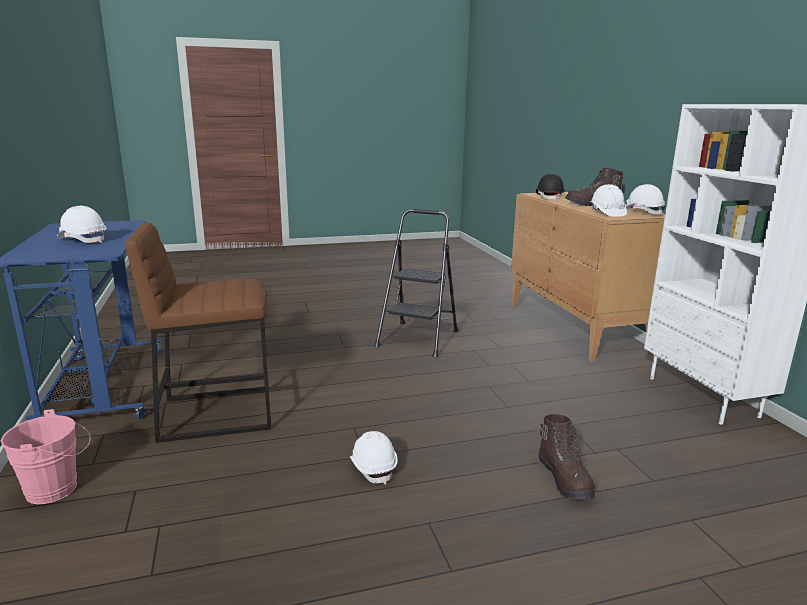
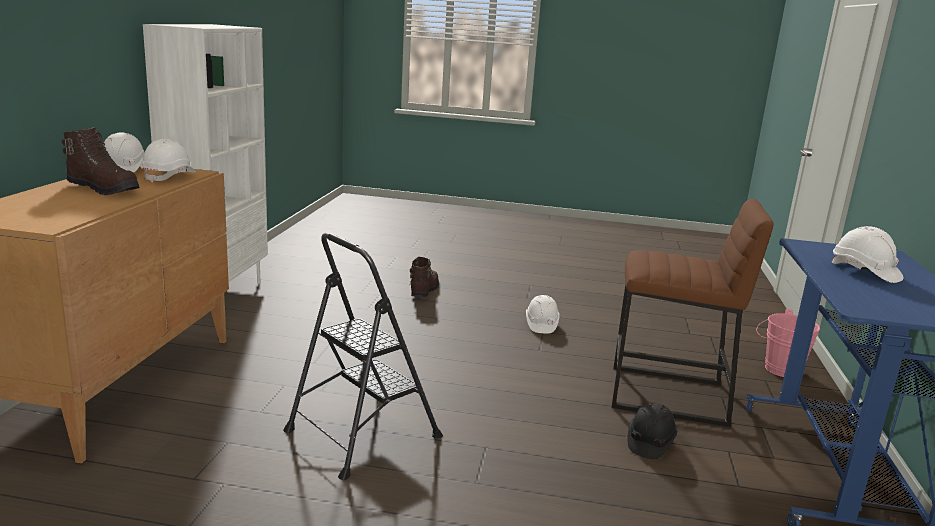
camera: 155 degrees left, 0 degrees up
(549, 198) = (82, 211): black hard hat -> black hard hat (649, 443)

